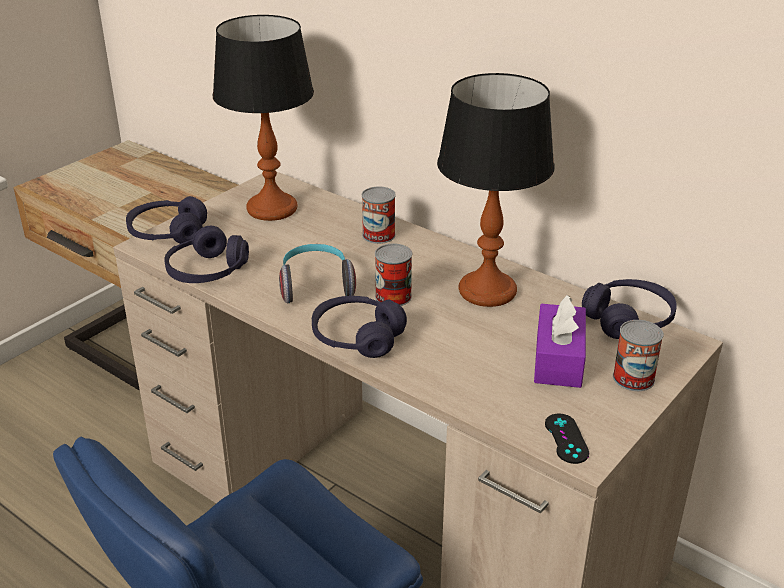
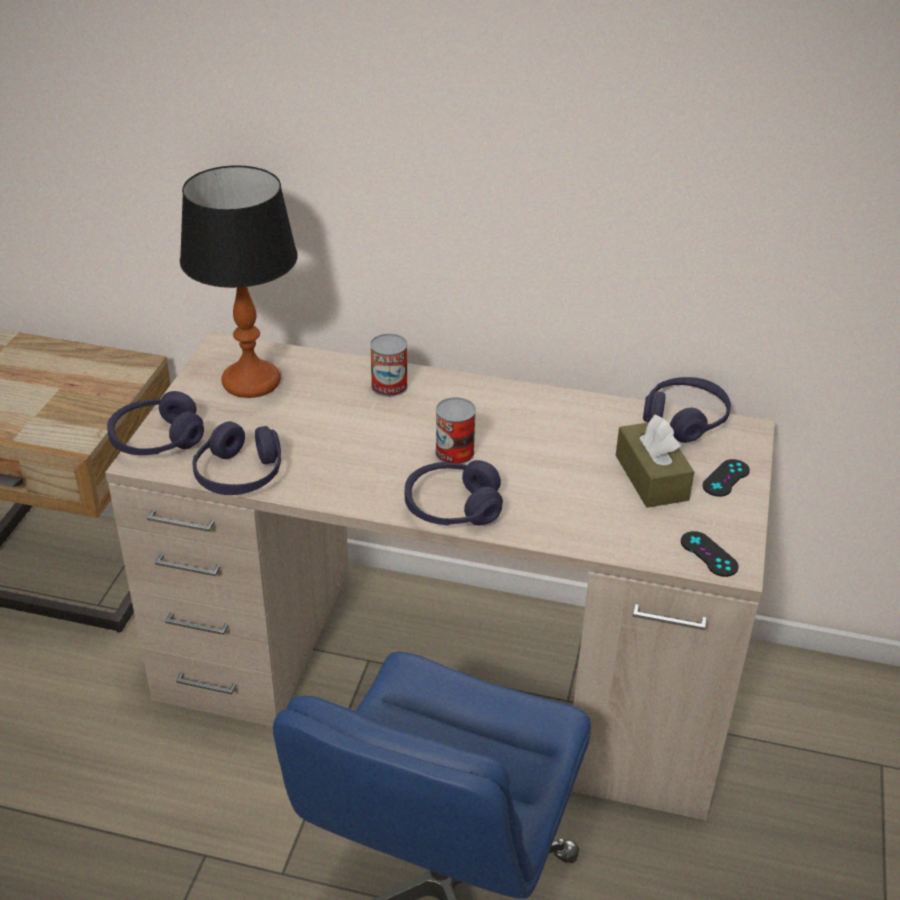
camera: 25 degrees left, 5 degrees up
(316, 284) = (367, 459): headphones -> none
(487, 290) = (539, 422): table lamp -> none
(558, 359) = (651, 477): purple tissue box -> brown tissue box
(633, 378) = (726, 478): can -> black game controller

